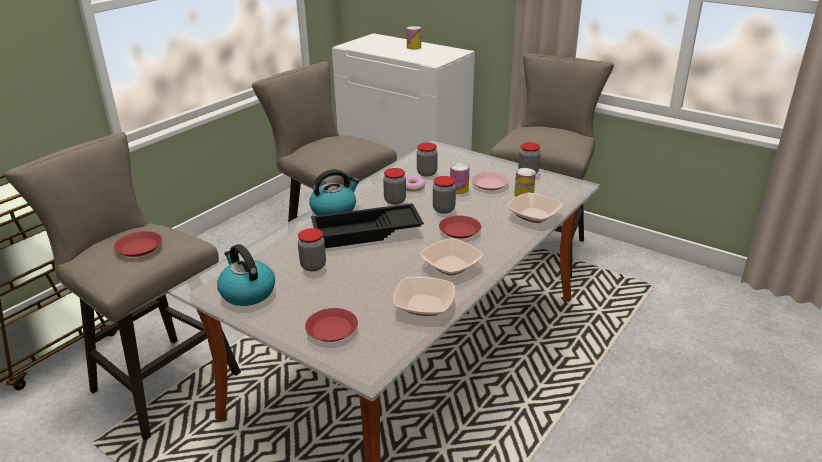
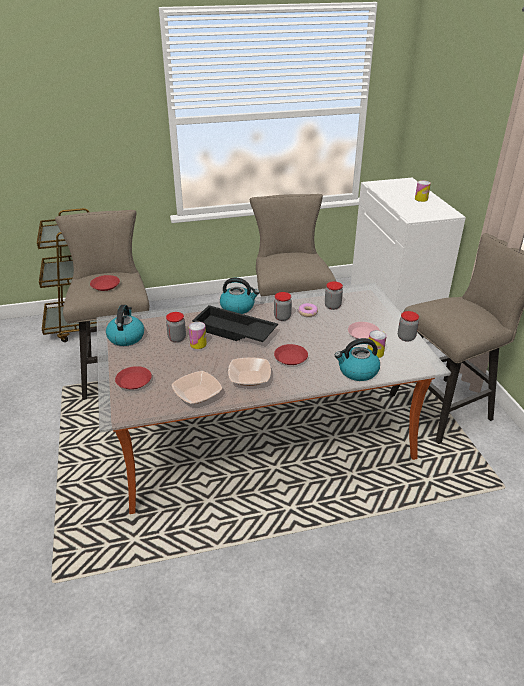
camera: 40 degrees right, 5 degrees up
(443, 209) = (303, 338): jar -> none
(459, 189) = (335, 328): can -> can (198, 344)
(533, 215) = (357, 371): bowl -> kettle

